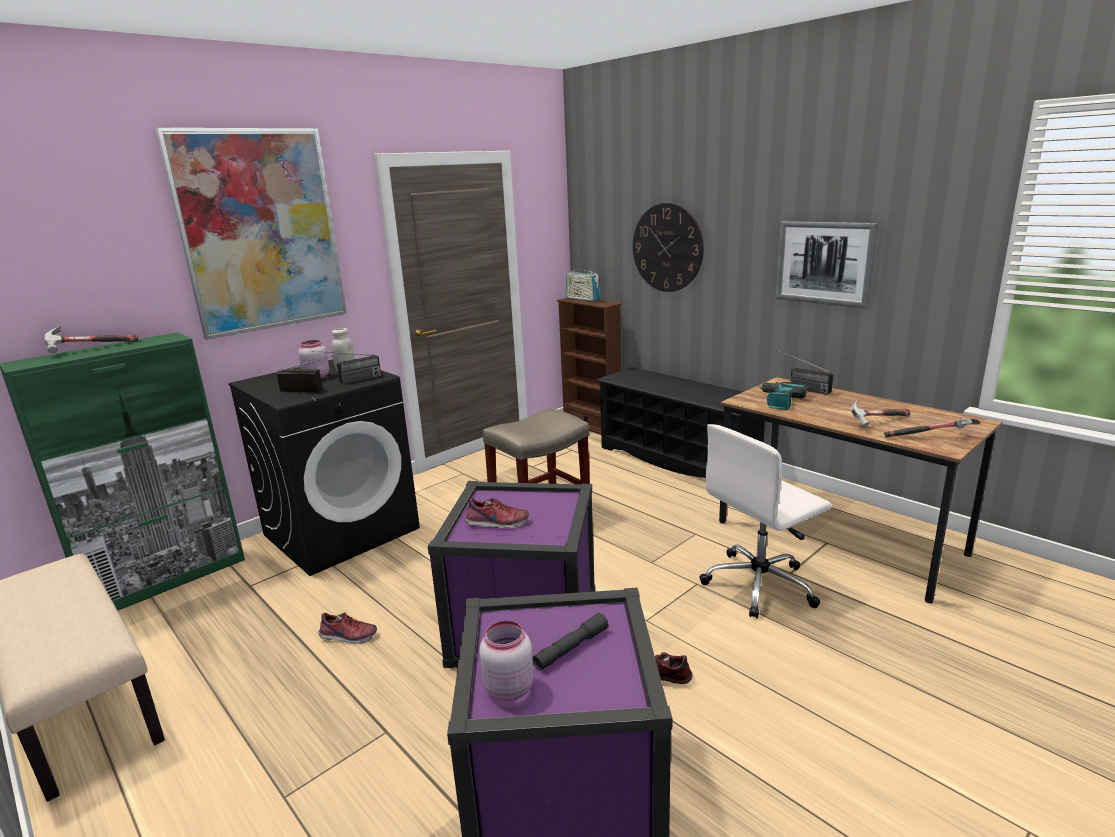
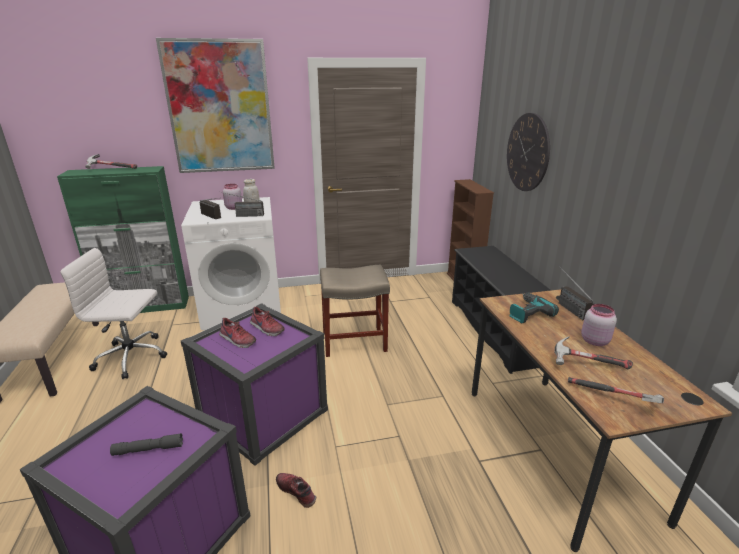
camera: 30 degrees right, 5 degrees up
(342, 531) = (243, 308): black washing machine -> white washing machine
(347, 637) = (177, 376): shoe -> shoe (266, 329)
(508, 688) = (86, 457): pink jar -> pink jar (594, 340)
(582, 299) = (471, 183): radio -> none
(760, 584) = (444, 459): white office chair -> white office chair (132, 357)
(824, 263) = (630, 193): picture -> none

